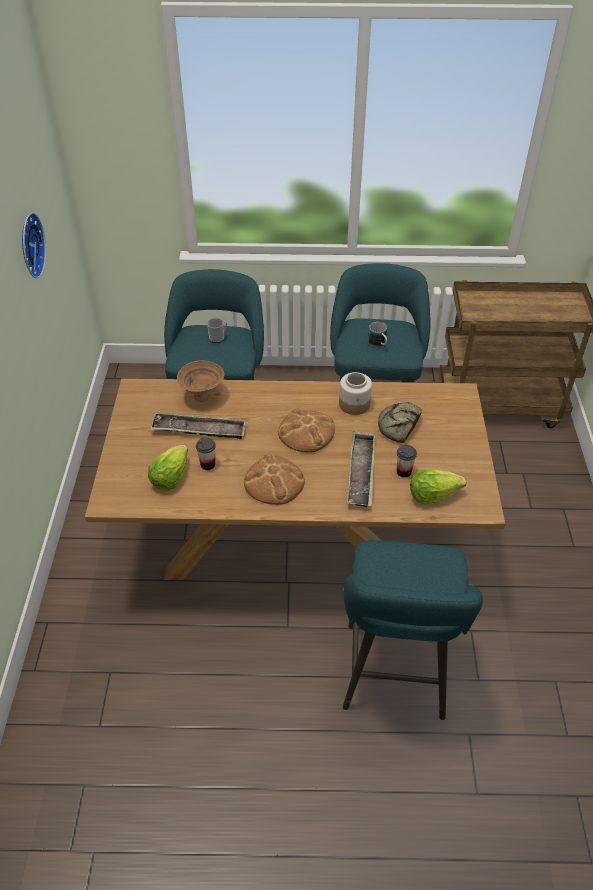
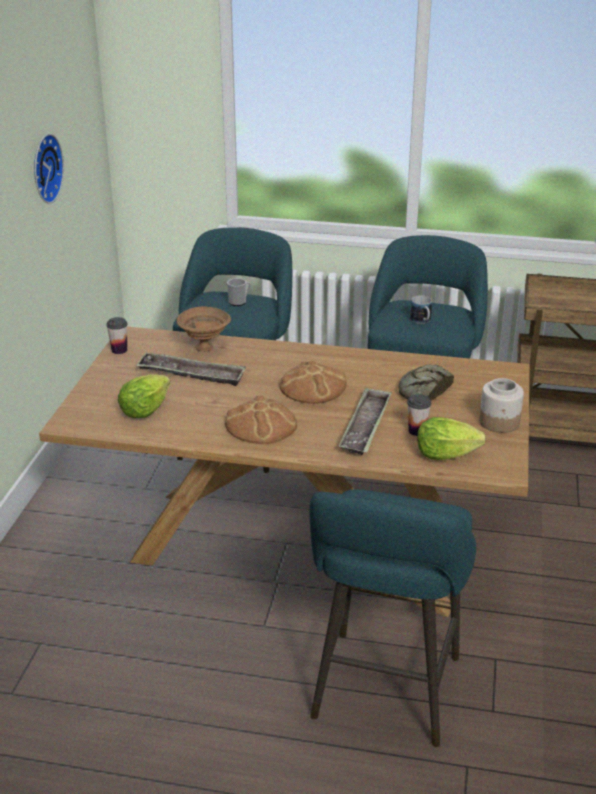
camera: 10 degrees right, 15 degrees down
(208, 464) = (190, 403): cup -> cup (119, 350)
(354, 404) = (377, 369): jar -> jar (499, 422)

